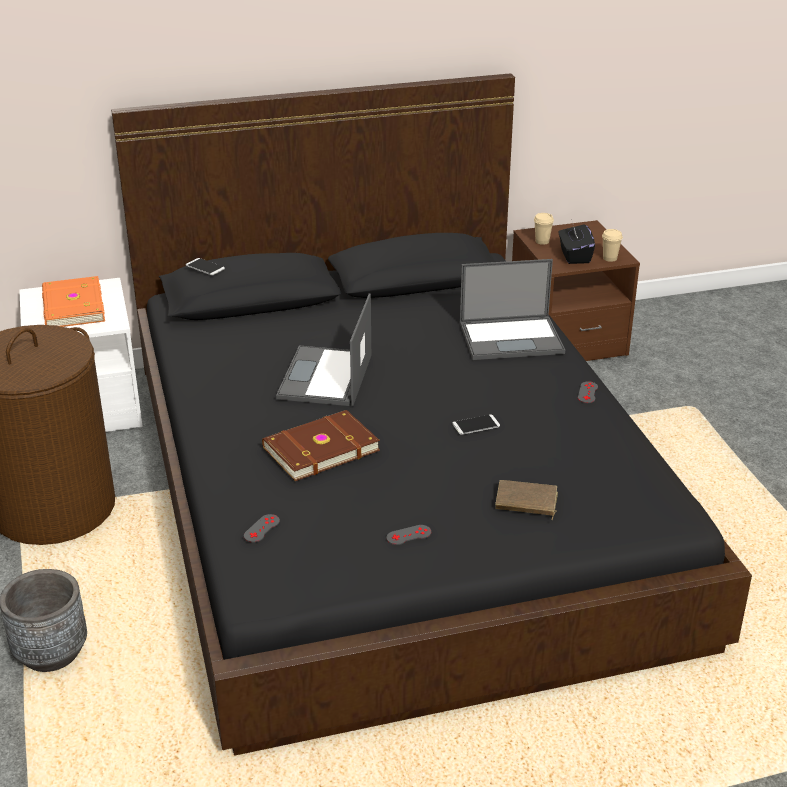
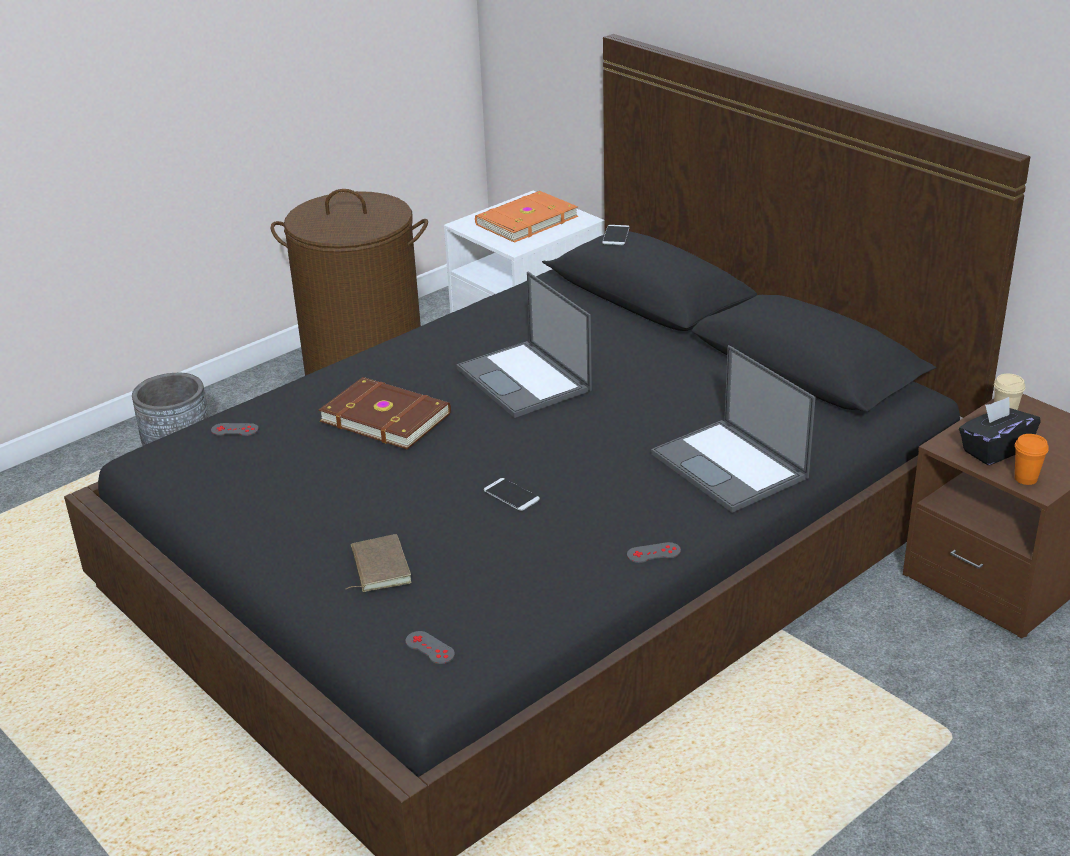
camera: 65 degrees right, 0 degrees up
(325, 378) = (525, 380): laptop -> laptop turned 105 degrees counterclockwise
(408, 535) = (274, 511): grey game controller -> grey game controller (430, 648)
(610, 258) = (1025, 478): beige cup -> orange cup

